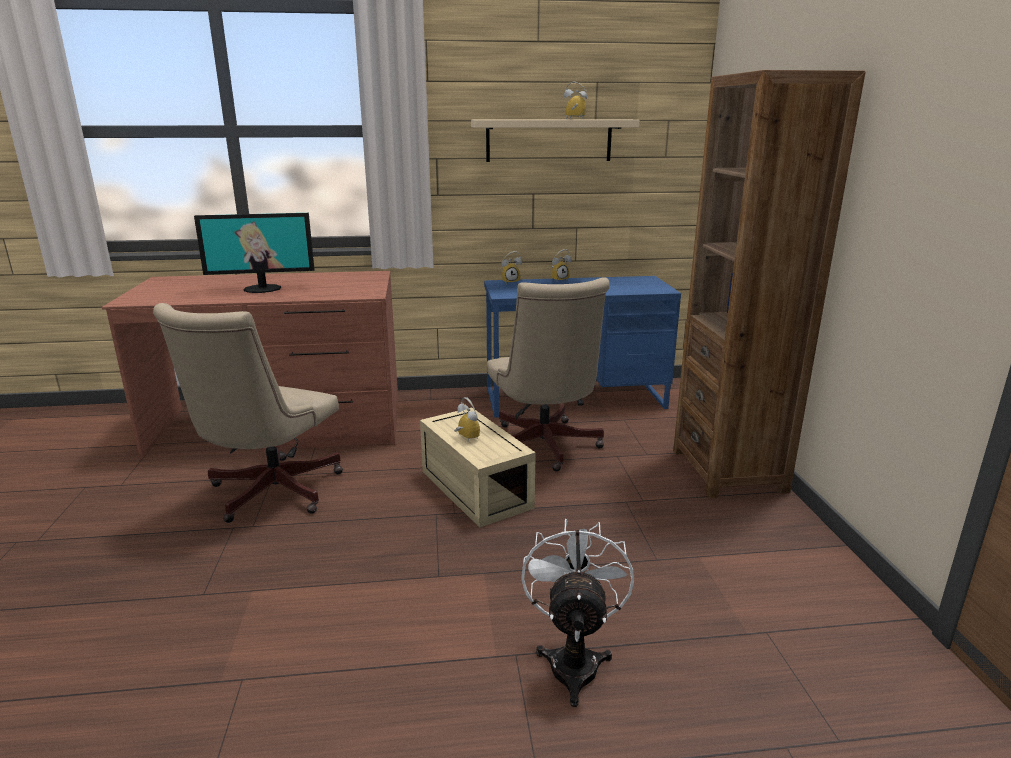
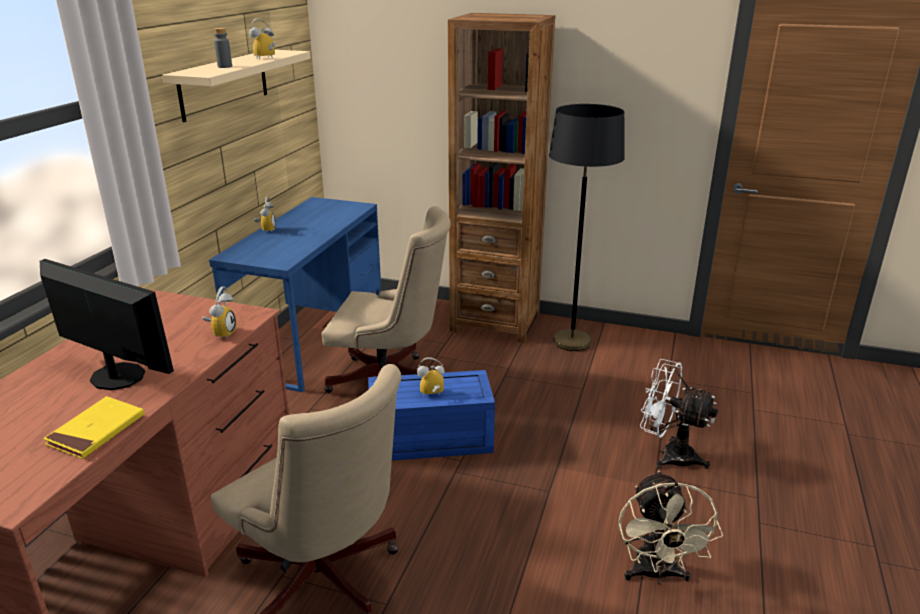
camera: 65 degrees left, 5 degrees up
(198, 298) = (96, 431): none -> yellow book
(262, 288) = (116, 377): monitor -> monitor turned 75 degrees counterclockwise
(333, 682) = (655, 574): none -> beige fan
(473, 489) = (429, 440): beige storage box -> blue storage box
(510, 282) = (239, 250): alarm clock -> alarm clock (221, 333)
(521, 119) = (225, 66): none -> grey bottle
(757, 529) = (572, 341): none -> black floor lamp

